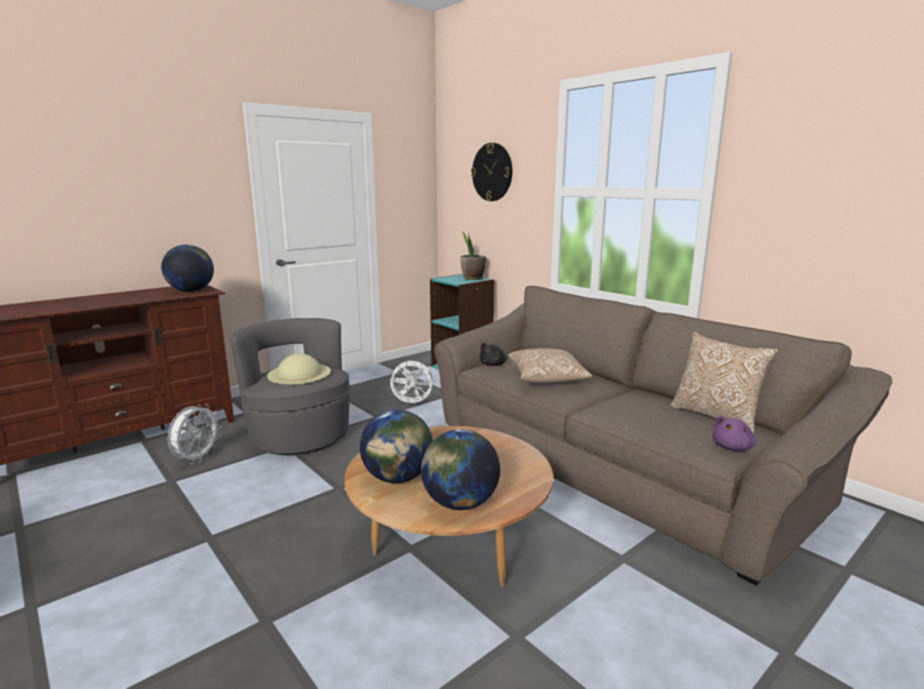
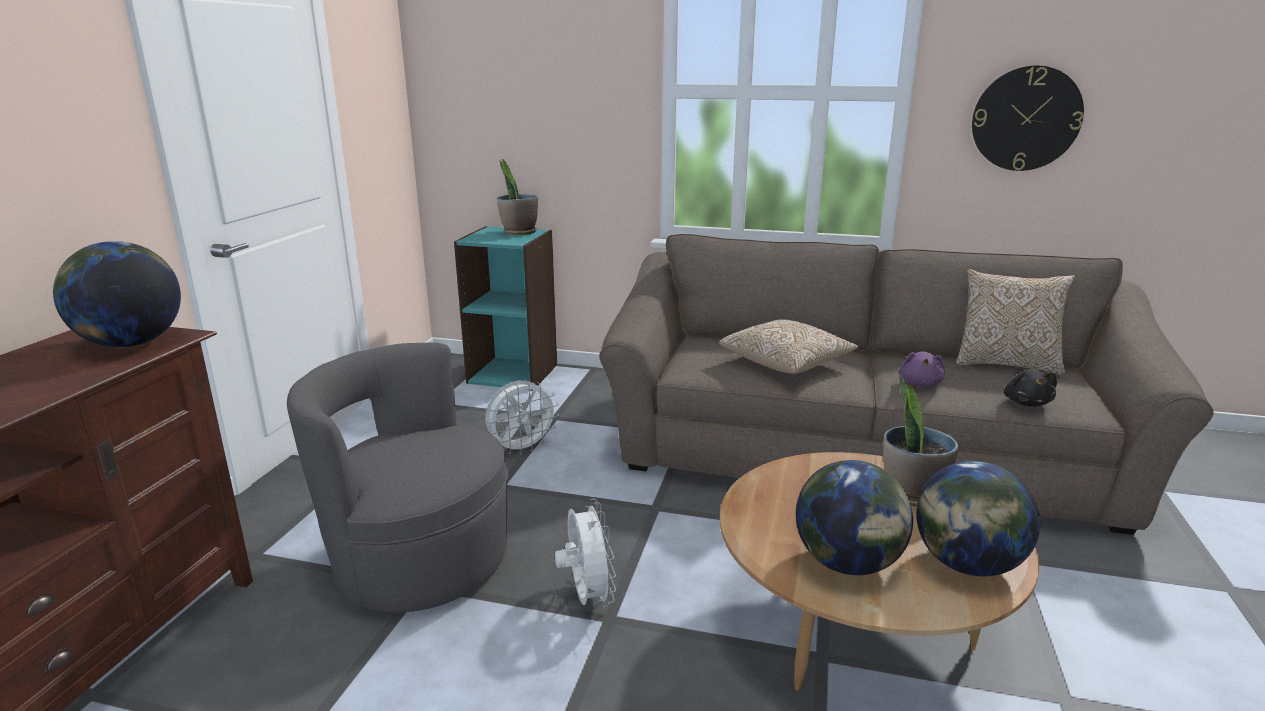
camera: 35 degrees left, 5 degrees up
(197, 459) = (286, 679): white fan -> white fan (587, 597)
(299, 373) = (430, 452): beige hat -> none
(492, 172) = (535, 60): wall clock -> wall clock (1026, 119)
(493, 364) = (689, 359): black plush toy -> black plush toy (1026, 402)
(502, 464) = (912, 494): none -> potted plant
(733, 447) = (1076, 395): purple plush toy -> purple plush toy (920, 383)

